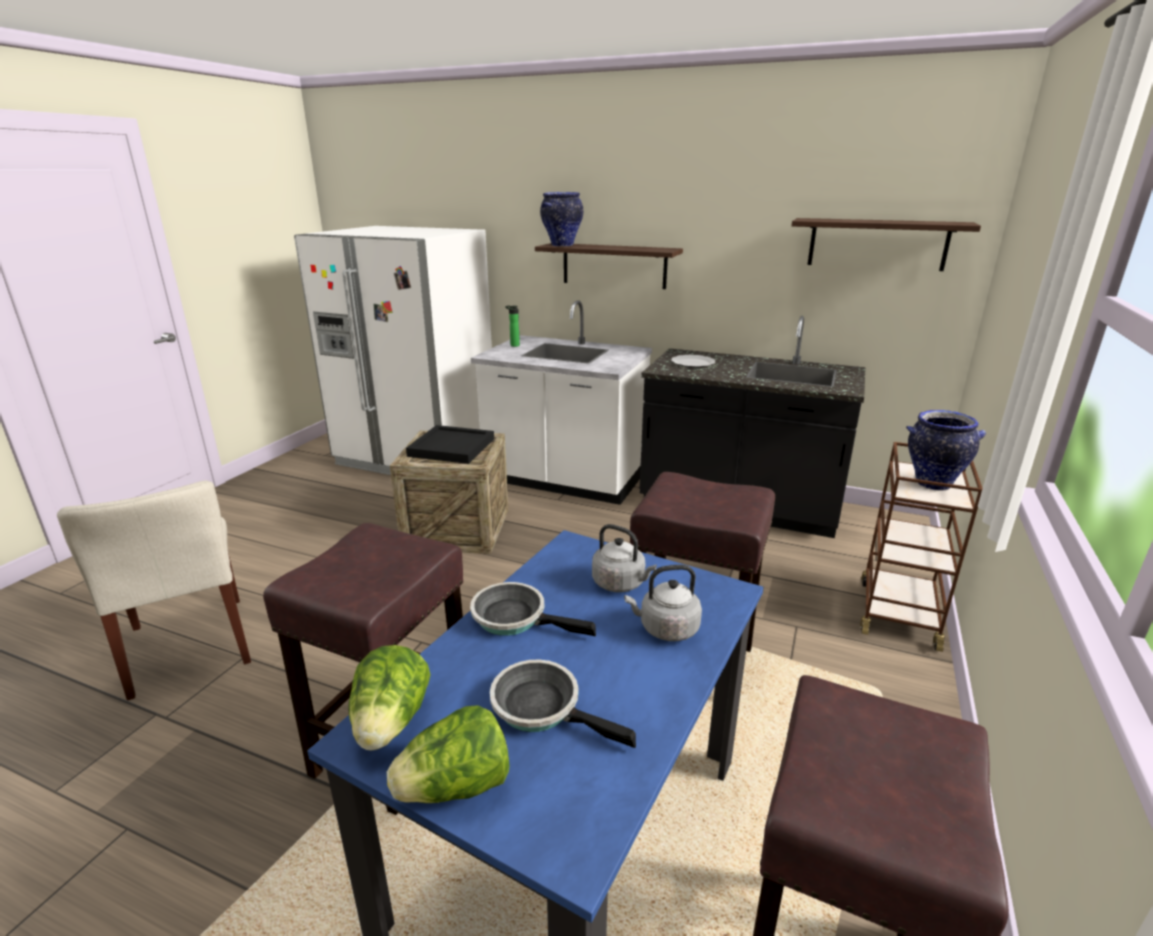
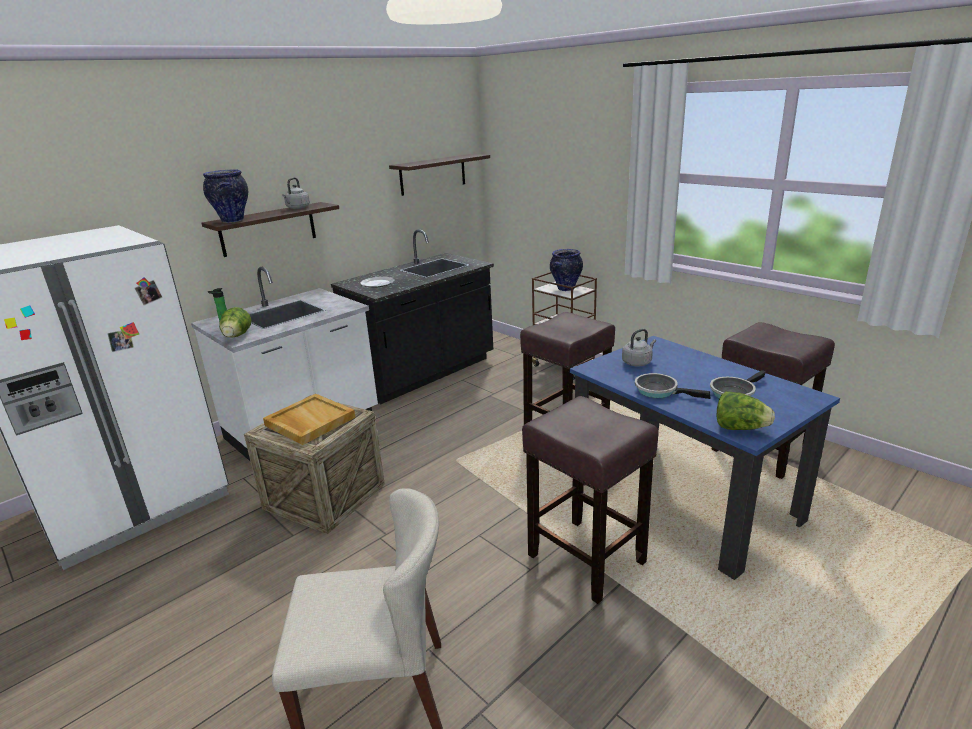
camera: 65 degrees left, 0 degrees up
(451, 447) = (309, 421): black tray -> beige tray
(456, 788) = (783, 415): lettuce -> lettuce (237, 336)
(515, 618) = (659, 391): frying pan -> frying pan turned 75 degrees clockwise
(665, 629) = (681, 359): grey kettle -> grey kettle (297, 208)

